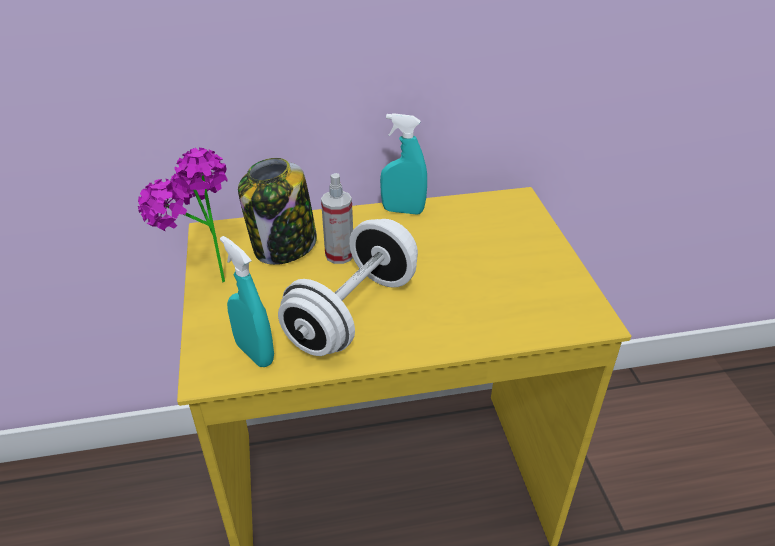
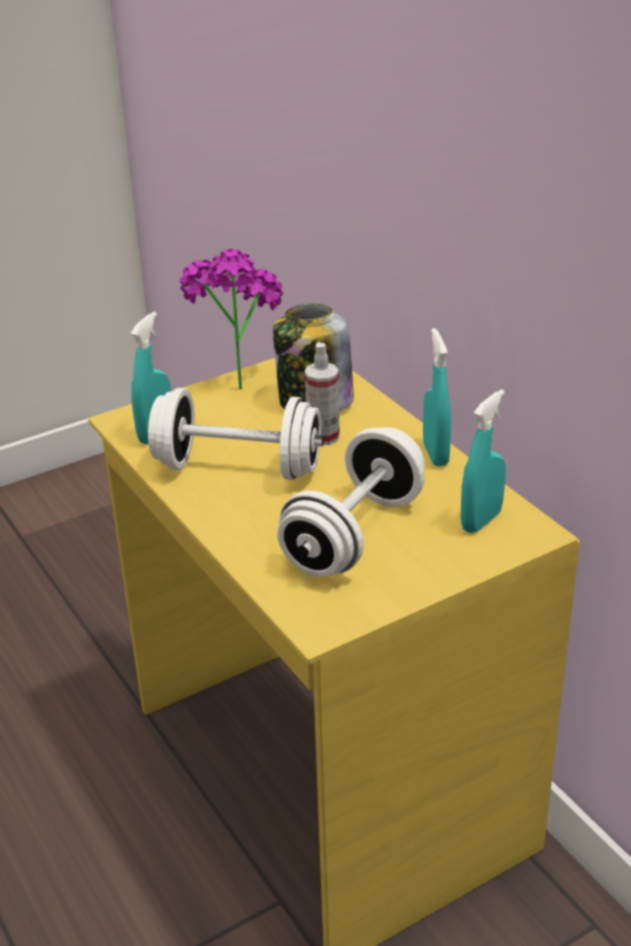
camera: 70 degrees right, 5 degrees down
(486, 274) = (354, 534): none -> white dumbbell
(496, 215) = (481, 521): none -> turquoise spray bottle

